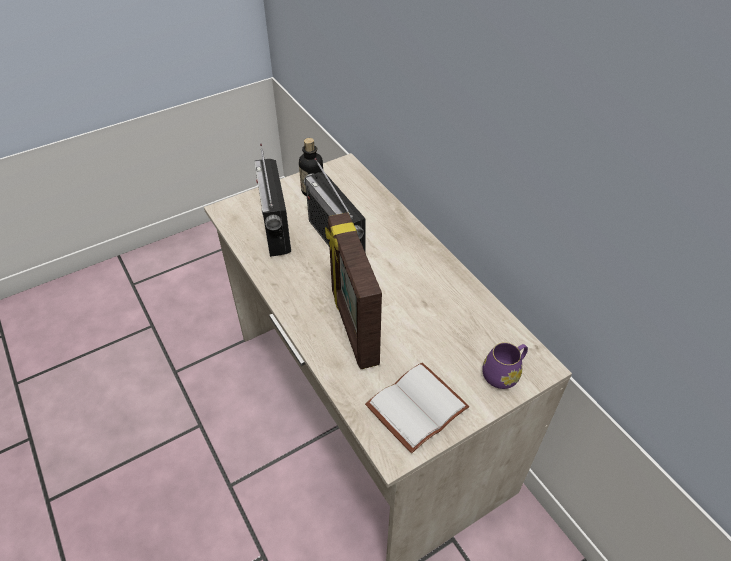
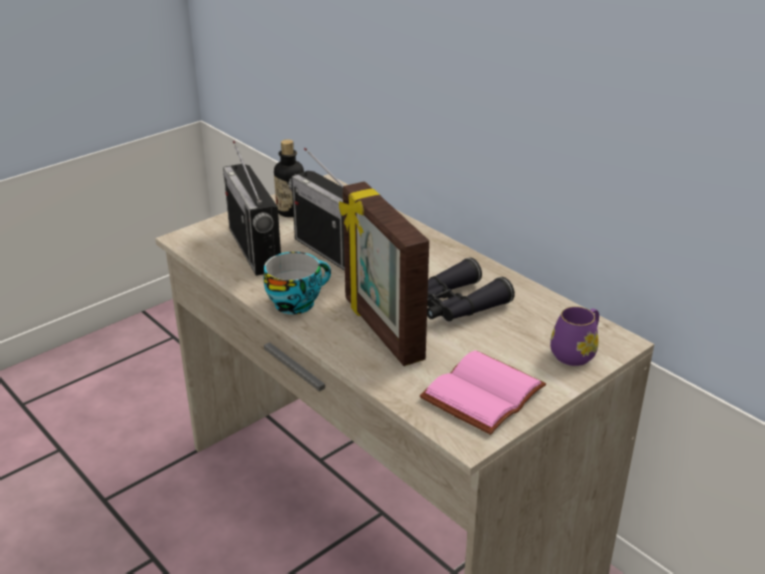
camera: 10 degrees left, 15 degrees down
(294, 288) = (296, 302): none -> cup
(416, 405) = (481, 391): white book -> pink book
(418, 309) = (455, 305): none -> black binoculars

